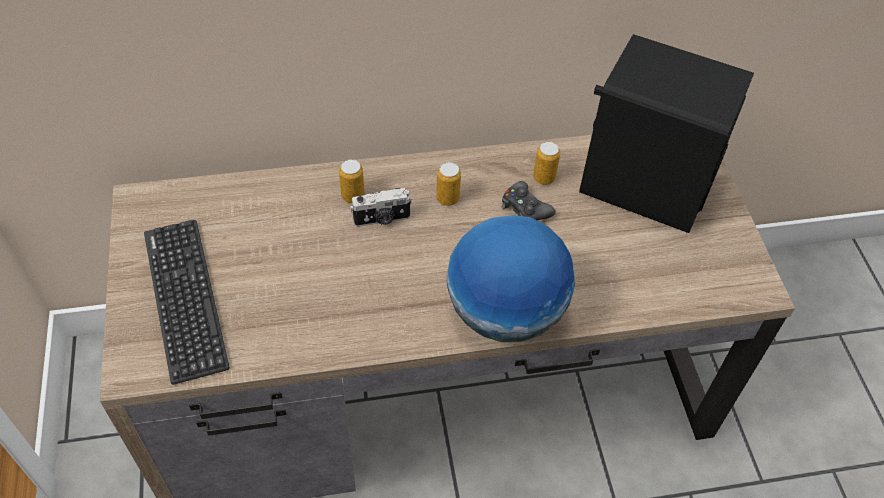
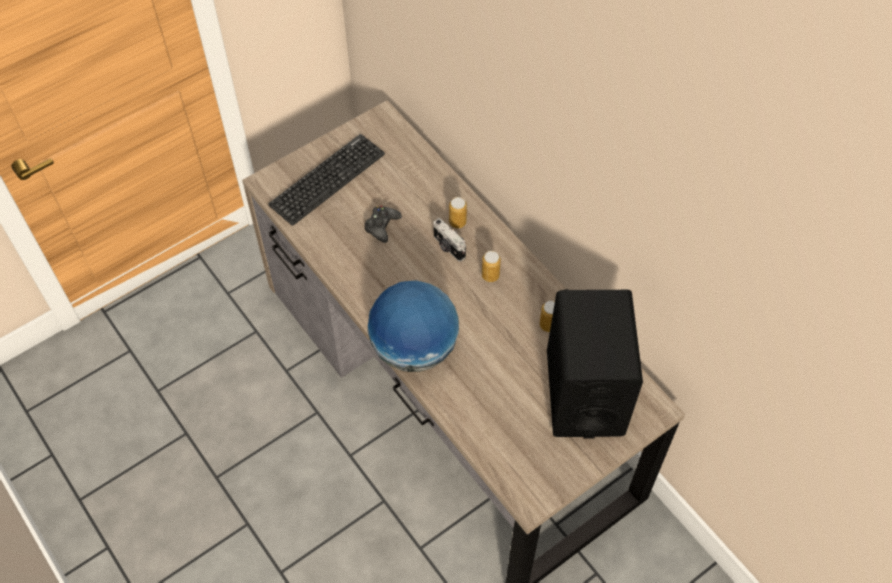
camera: 65 degrees right, 5 degrees up
(525, 209) = (511, 325): black game controller -> black game controller (382, 226)

